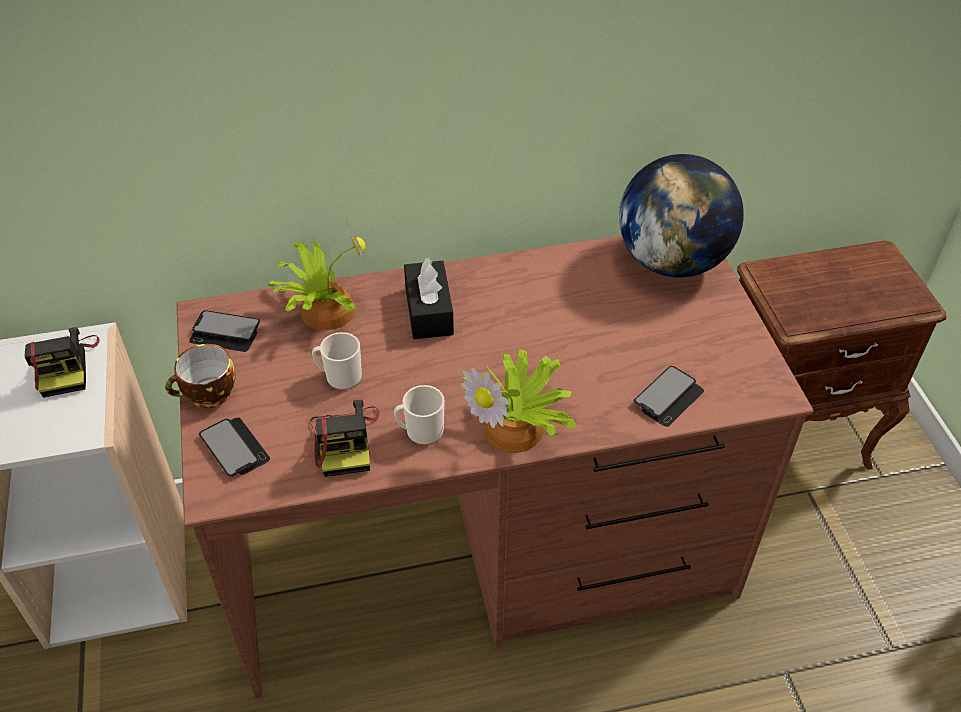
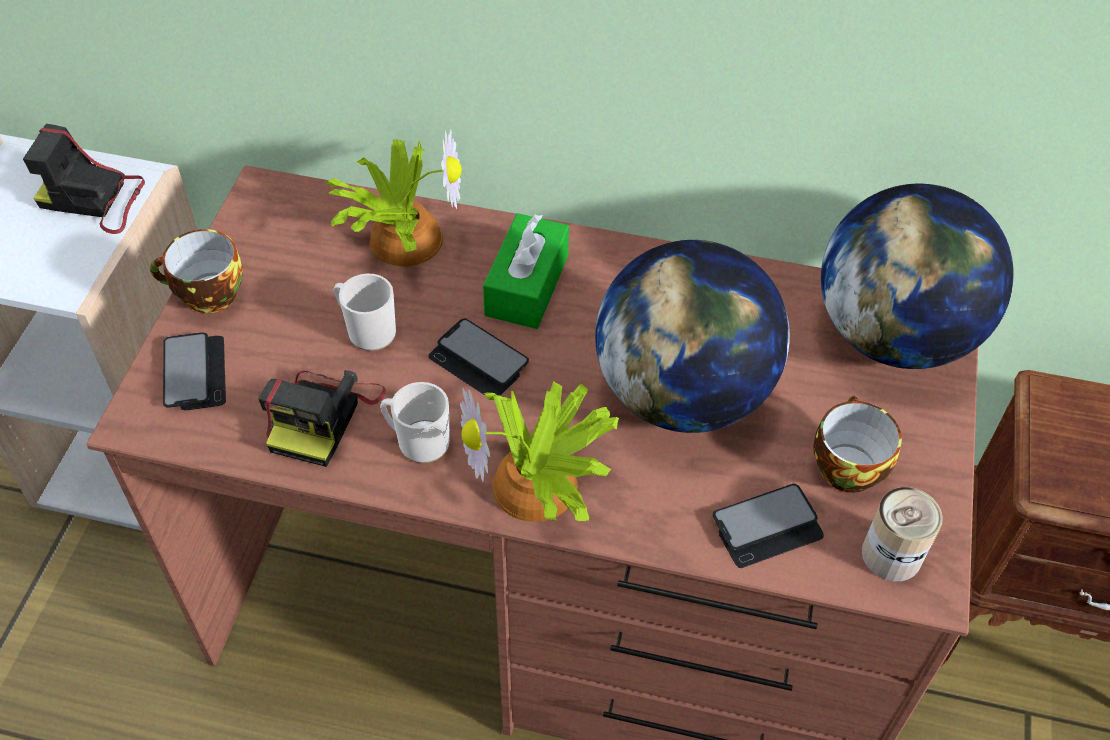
camera: 25 degrees right, 5 degrees up
(66, 366) = (95, 200): camera -> camera turned 90 degrees clockwise
(225, 333) = (273, 224): phone -> phone (478, 361)
(429, 311) = (527, 285): black tissue box -> green tissue box
(569, 340) = (683, 393): none -> globe
(690, 345) = (845, 465): none -> cup
(747, 385) = (891, 555): none -> can

